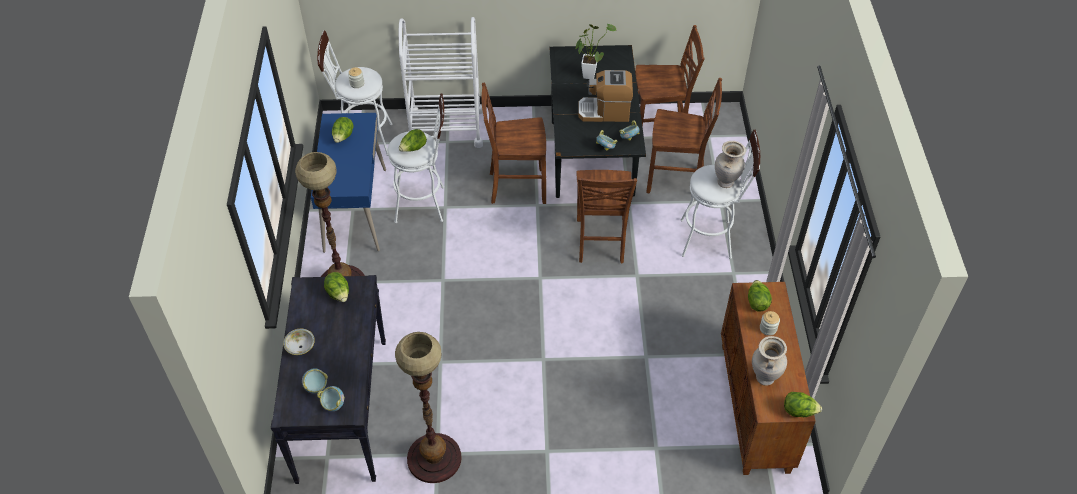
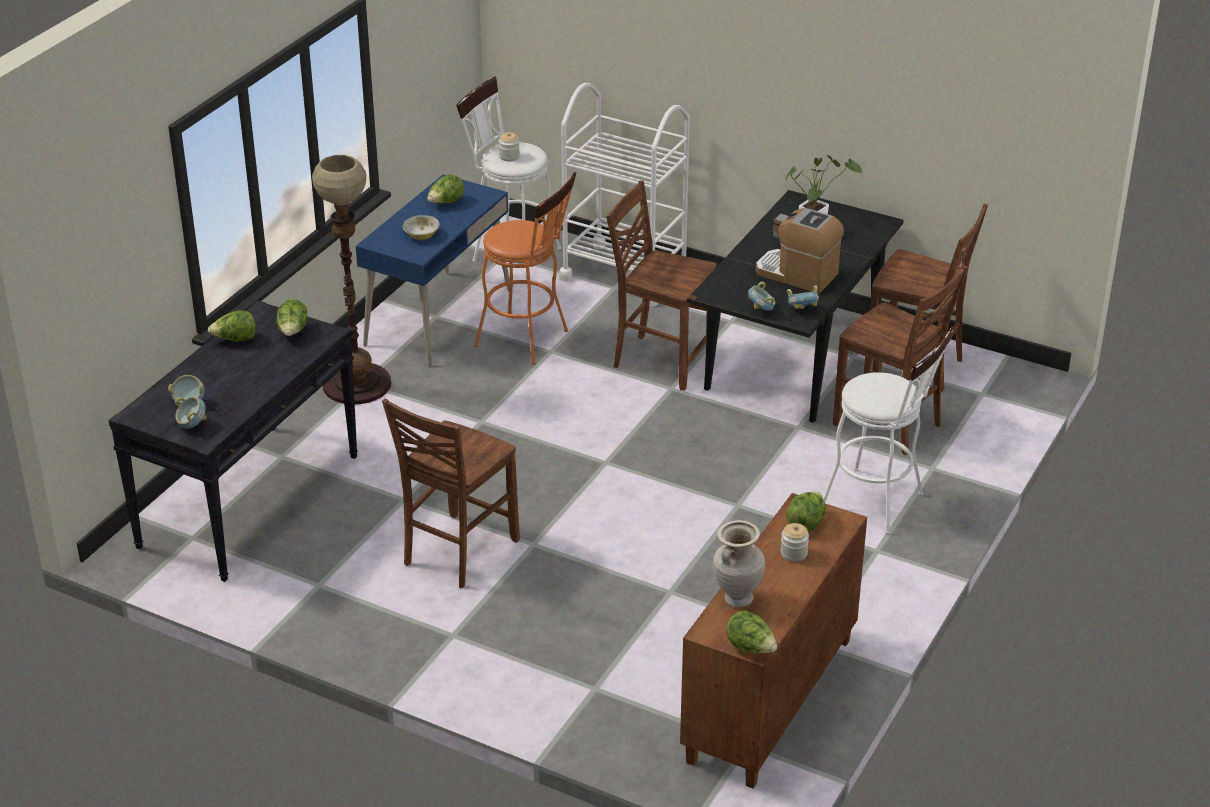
camera: 30 degrees right, 15 degrees down
(300, 347) = (206, 363): bowl -> bowl (421, 235)
(413, 148) = (517, 237): lettuce -> lettuce (235, 340)
(425, 204) = (528, 340): white stool -> orange stool
(434, 458) = (311, 587): floor lamp -> none
(600, 242) = (720, 454): brown chair -> brown chair (457, 552)
(726, 183) = (893, 396): beige vase -> none

